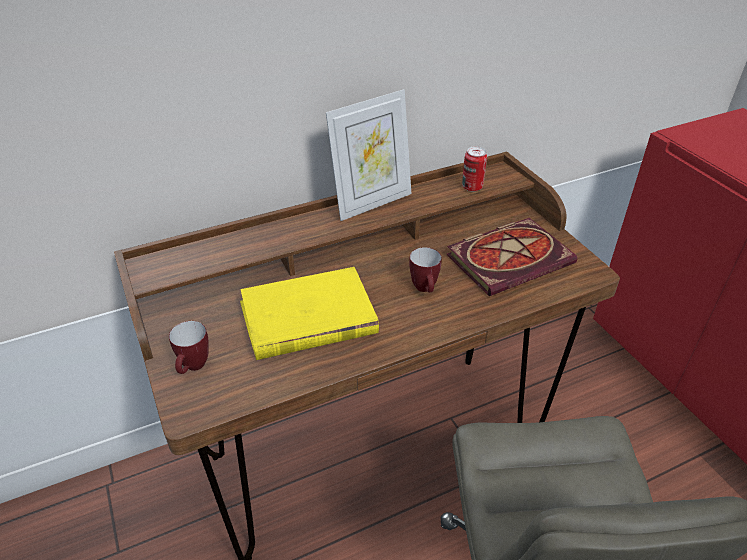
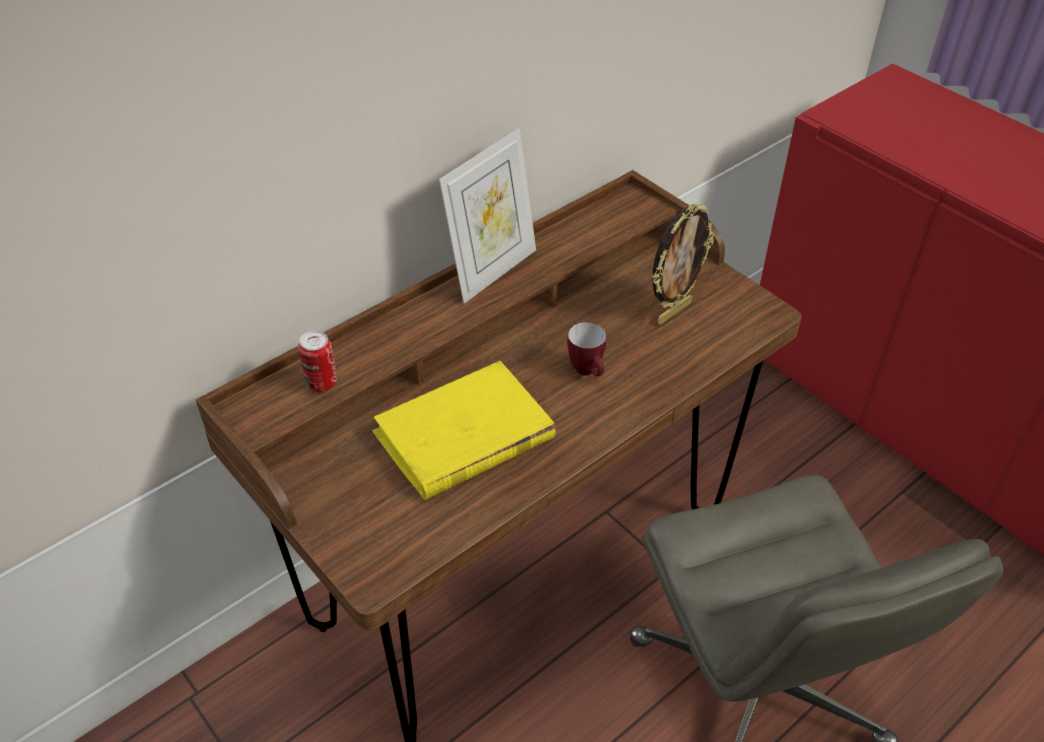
camera: 15 degrees left, 5 degrees up
(194, 368) = (354, 526): mug -> none
(472, 187) = (606, 228): can -> can (322, 383)
(510, 258) = (673, 312): book -> picture frame

